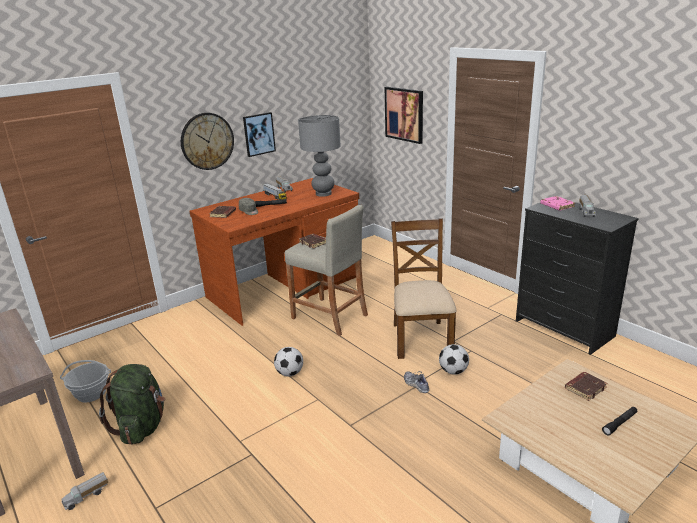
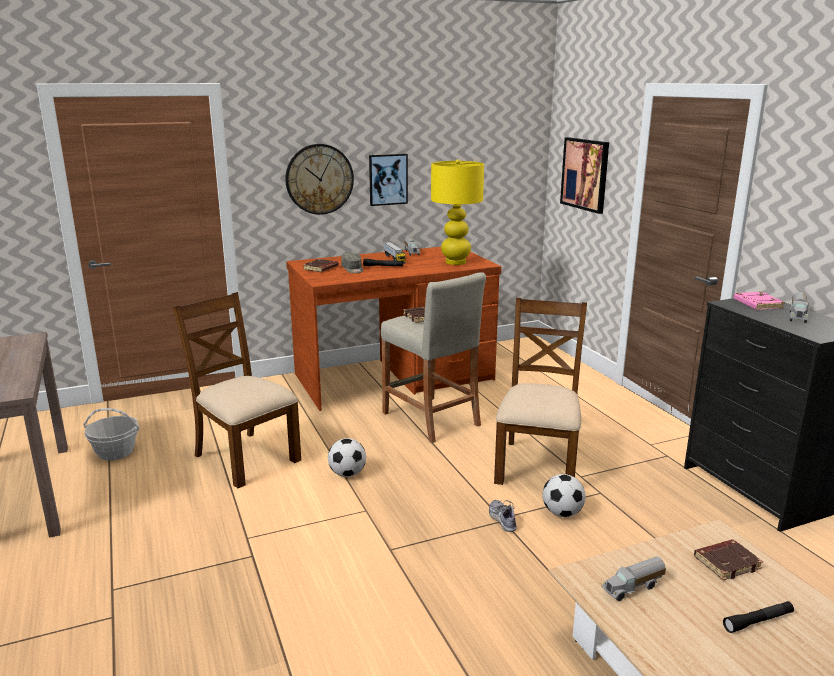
camera: 15 degrees right, 5 degrees down
(87, 497) = (48, 559): toy truck -> toy truck (633, 588)
(142, 426) = (148, 498): green backpack -> none
(203, 376) = (245, 457): none -> brown chair
(323, 194) = (455, 262): grey table lamp -> yellow table lamp

